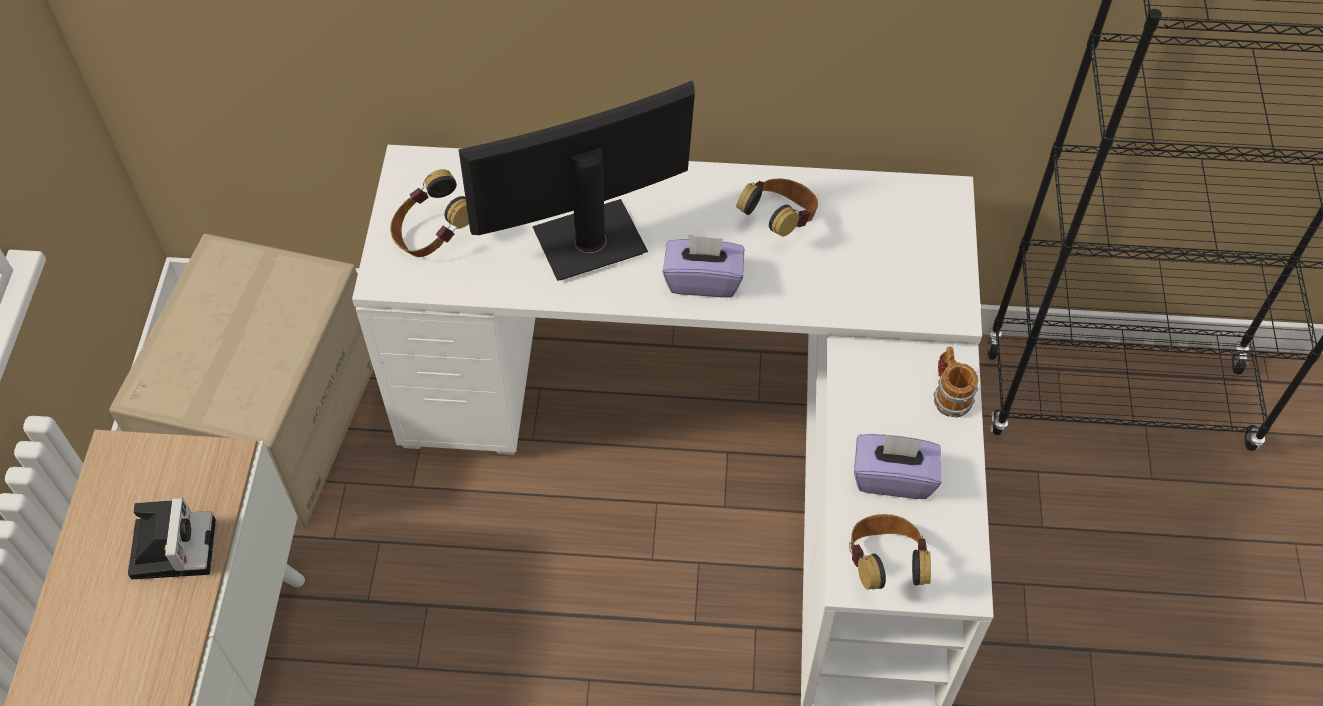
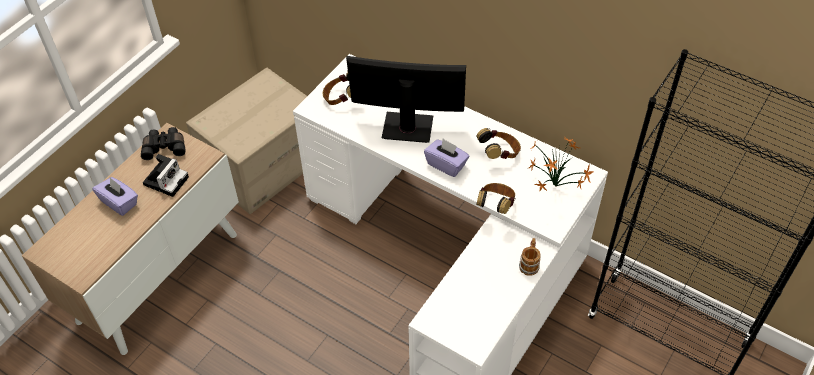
camera: 30 degrees right, 5 degrees down
(125, 481) = (165, 147): none -> black binoculars
(884, 564) = (447, 320): headphones -> headphones (496, 206)
(893, 477) = (477, 286): purple tissue box -> purple tissue box (119, 202)
(911, 240) = (556, 187): none -> potted plant

